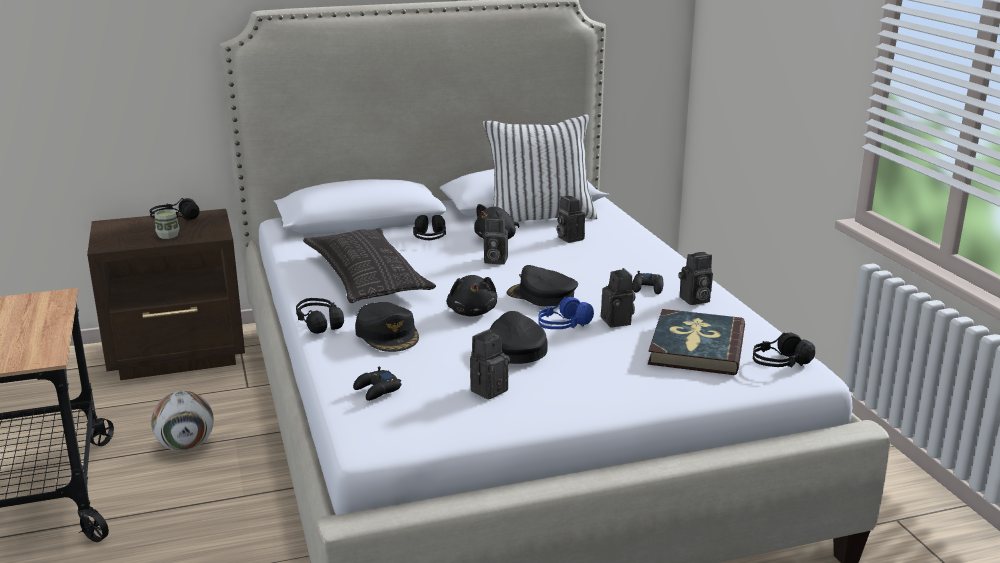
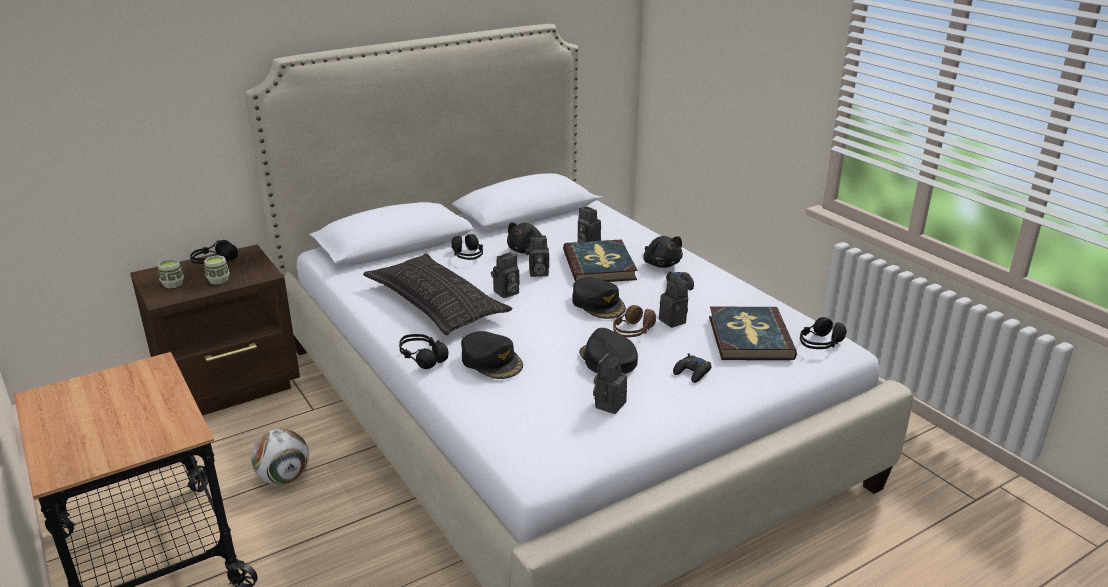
camera: 15 degrees left, 5 degrees up
(123, 234) = (173, 284): none -> cup
(377, 390) = (517, 420): black game controller -> black game controller (692, 372)
(472, 312) = (550, 328): black plush toy -> black plush toy (661, 264)
(539, 217) = (550, 224): white pillow -> none
(541, 295) = (598, 304): black cap -> black cap turned 135 degrees counterclockwise
(563, 326) = (633, 331): blue headphones -> brown headphones
(568, 260) = (599, 265): none -> book
(694, 300) = (722, 292): camera -> camera (506, 293)

